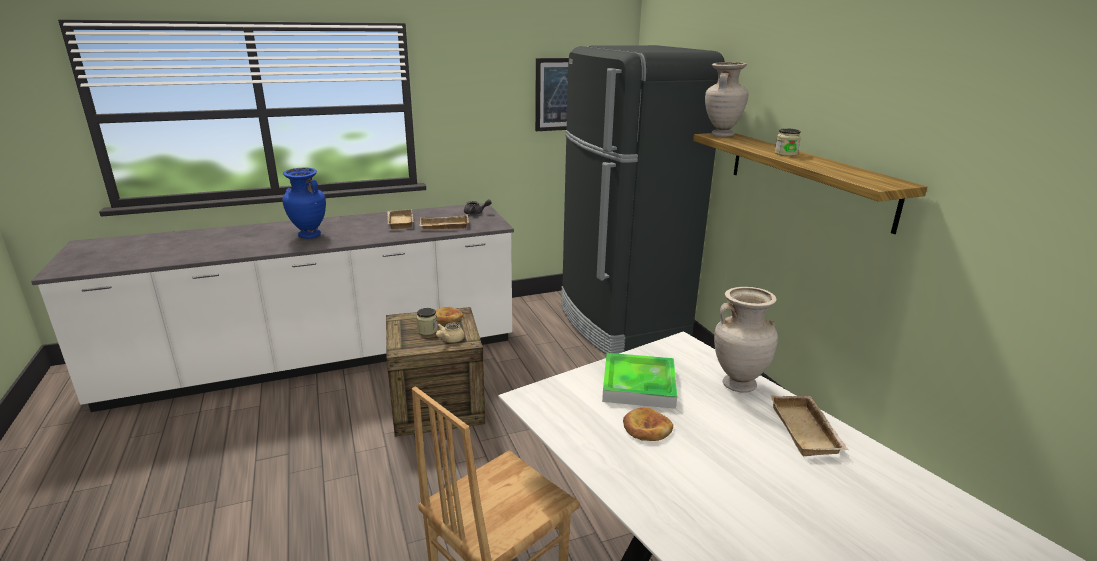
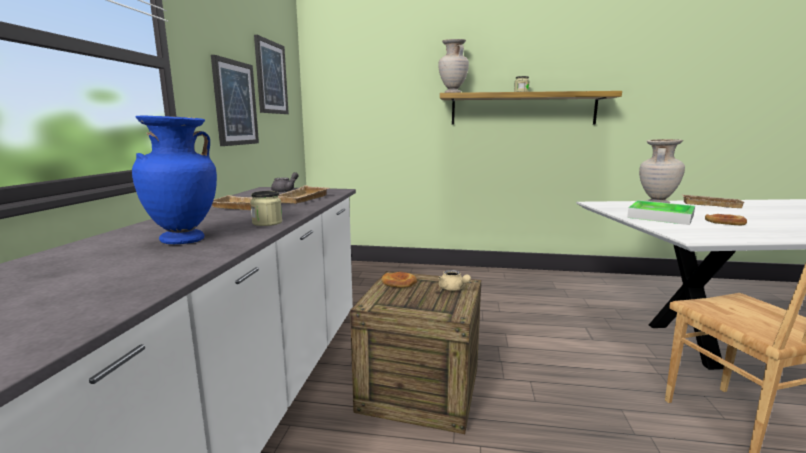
camera: 60 degrees left, 10 degrees down
(427, 330) = (420, 295): jar -> jar (267, 223)
(494, 126) = (235, 103): none -> picture
(620, 323) = (373, 275): black fridge -> none

